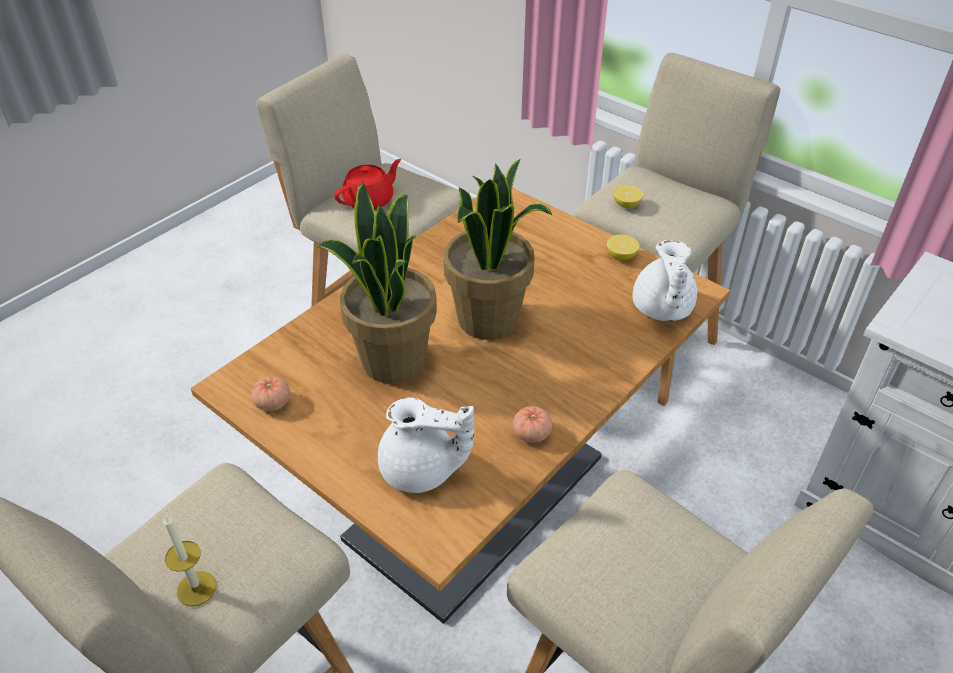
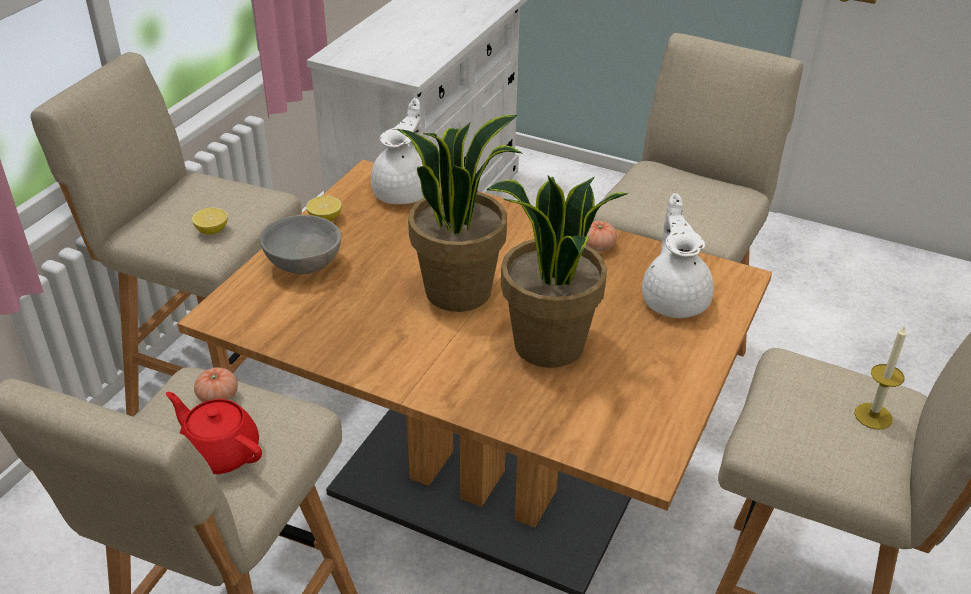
camera: 105 degrees left, 5 degrees down
(273, 402) = (652, 420): tomato -> tomato (218, 397)
(554, 240) = (304, 264): none -> grey bowl
(661, 309) = (404, 192): white teapot -> white teapot turned 60 degrees counterclockwise

